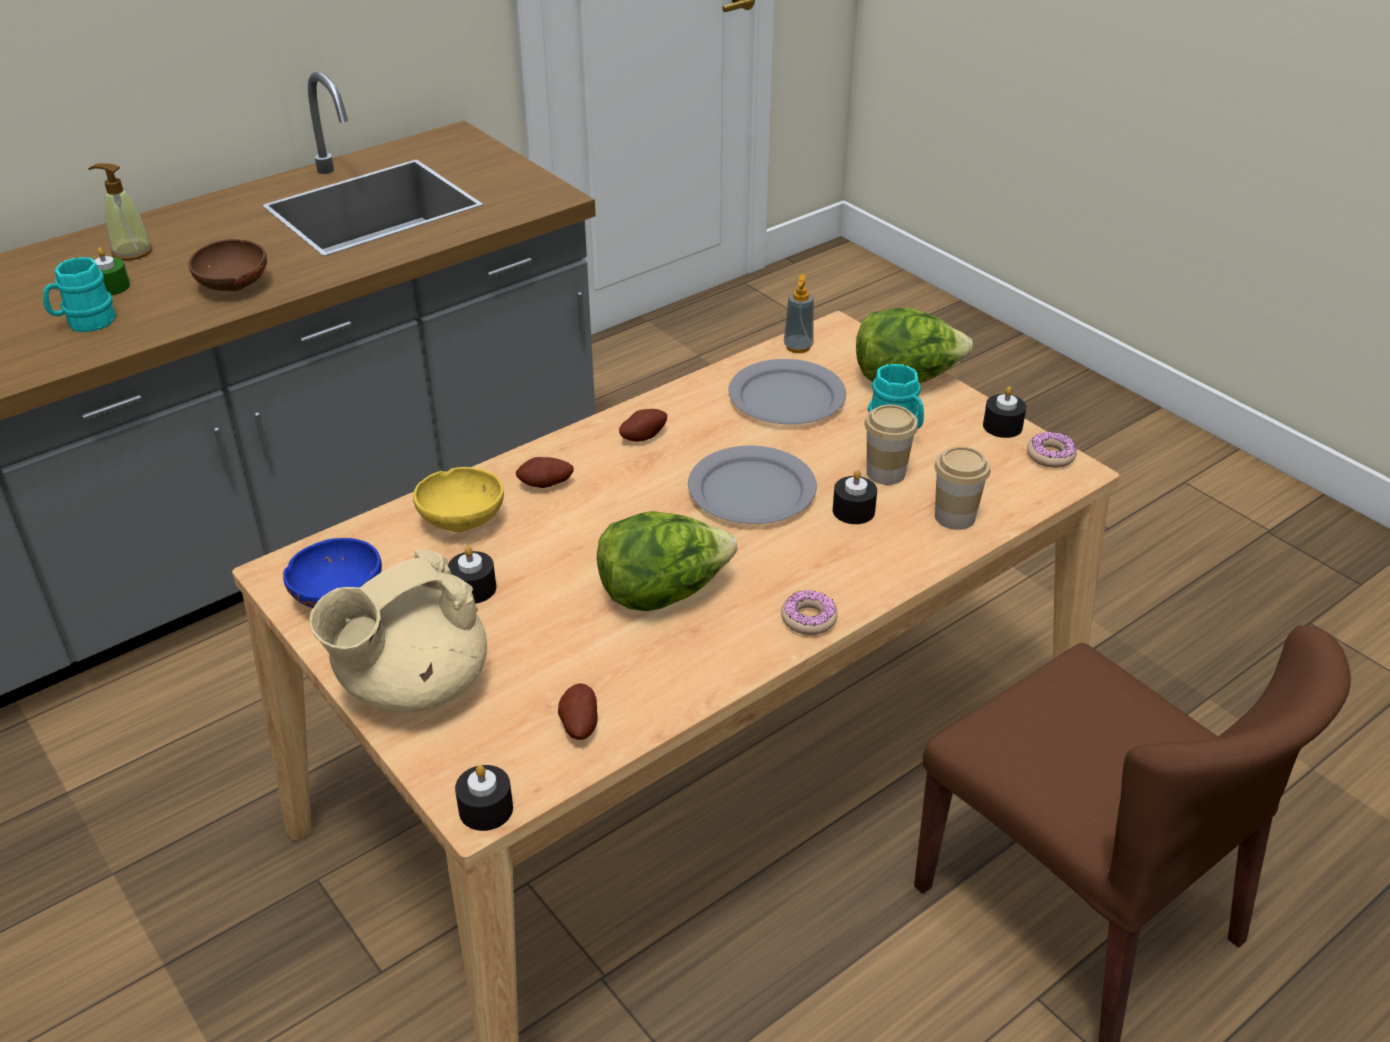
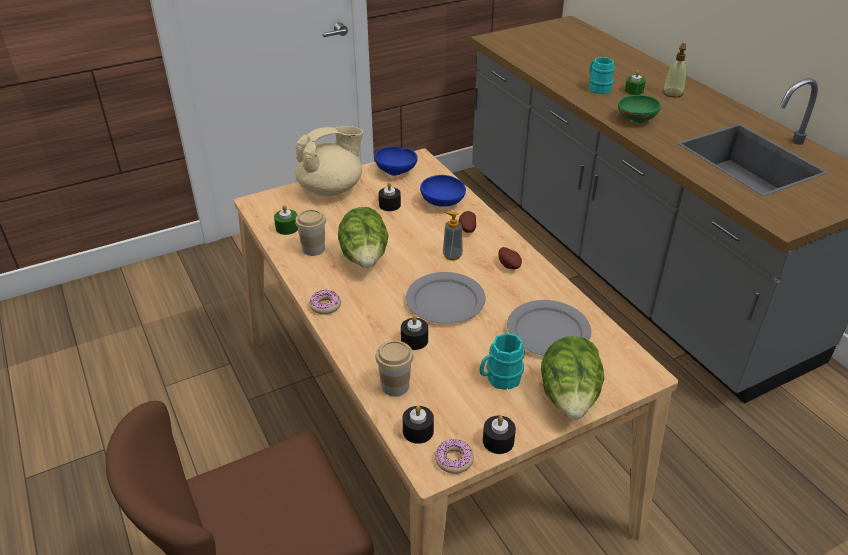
camera: 100 degrees right, 0 degrees up
(232, 287) = (635, 119): brown bowl -> green bowl
(412, 685) = (332, 188): beige teapot -> beige teapot turned 90 degrees clockwise
(463, 520) = (443, 203): yellow bowl -> blue bowl
(486, 809) = (253, 204): black candle -> black candle (418, 431)
(578, 725) = (287, 228): potato -> green candle
(798, 347) = (618, 348): soap dispenser -> soap dispenser (452, 255)
(885, 473) = (451, 363): cup -> cup (313, 249)

